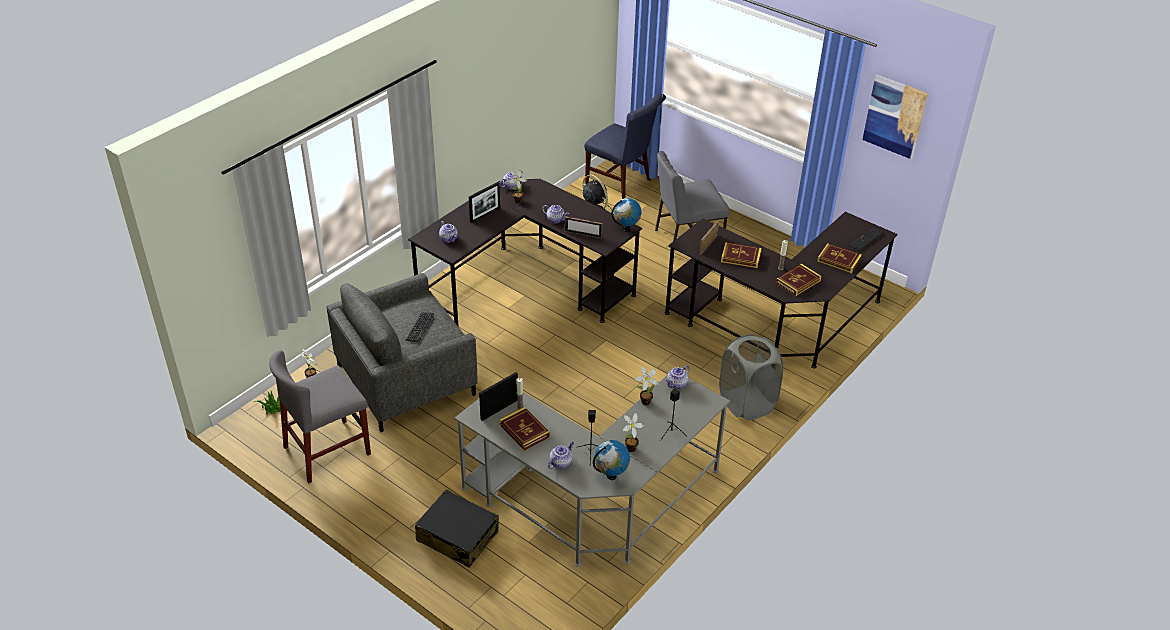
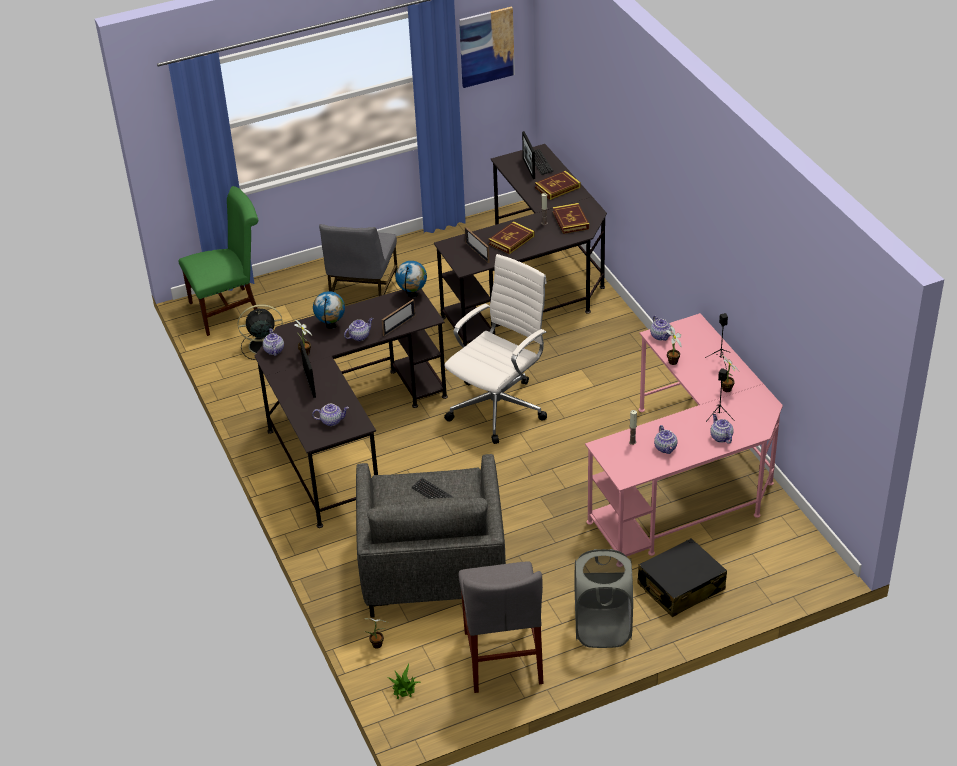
camera: 60 degrees left, 0 degrees up
(499, 409) = (627, 456): picture frame -> picture frame (528, 168)
(524, 431) = (666, 448): book -> teapot
(594, 502) = (688, 481): grey desk -> pink desk
(610, 355) = (499, 407): none -> white office chair
(611, 476) = (753, 411): globe -> globe (331, 326)
(622, 182) = (230, 309): blue chair -> green chair
(746, 403) = (622, 344): grey laundry basket -> grey laundry basket (602, 628)

